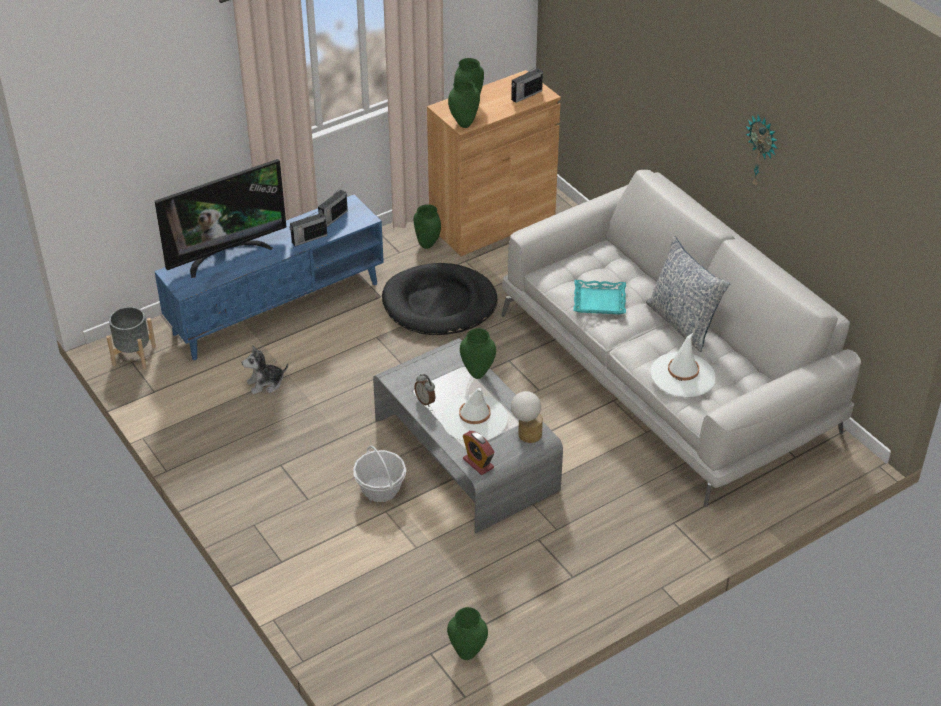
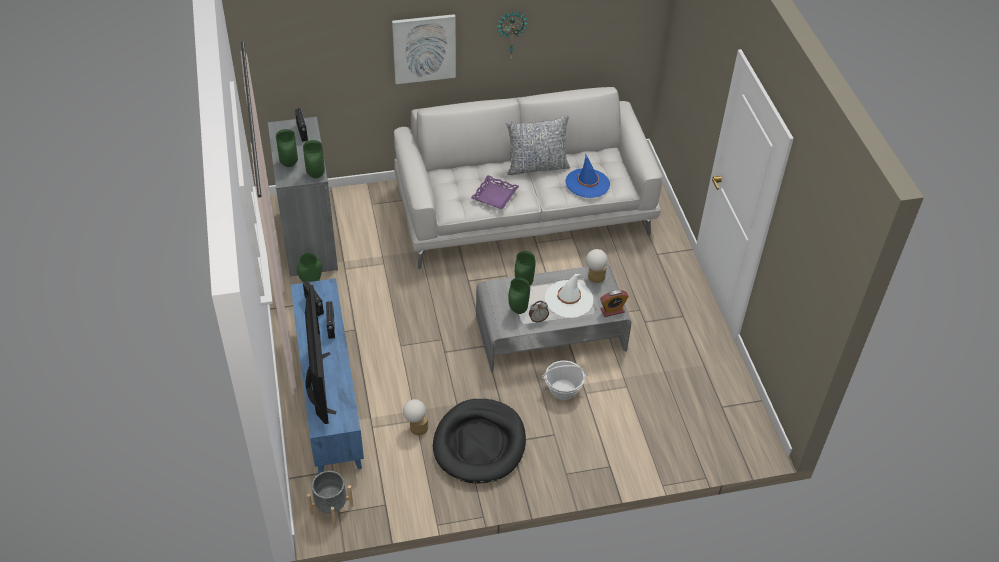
camera: 70 degrees left, 5 degrees up
(265, 383) = (416, 427): plush toy -> table lamp
(439, 304) = (385, 298): black dog bed -> black dog bed (479, 444)
(467, 653) = (727, 387): green vase -> green vase (517, 310)
(492, 222) = (309, 239): brown cabinet -> grey cabinet
(599, 301) = (495, 196): turquoise tray -> purple tray
(681, 100) = (424, 48): none -> picture
(683, 375) = (587, 183): white hat -> blue hat

